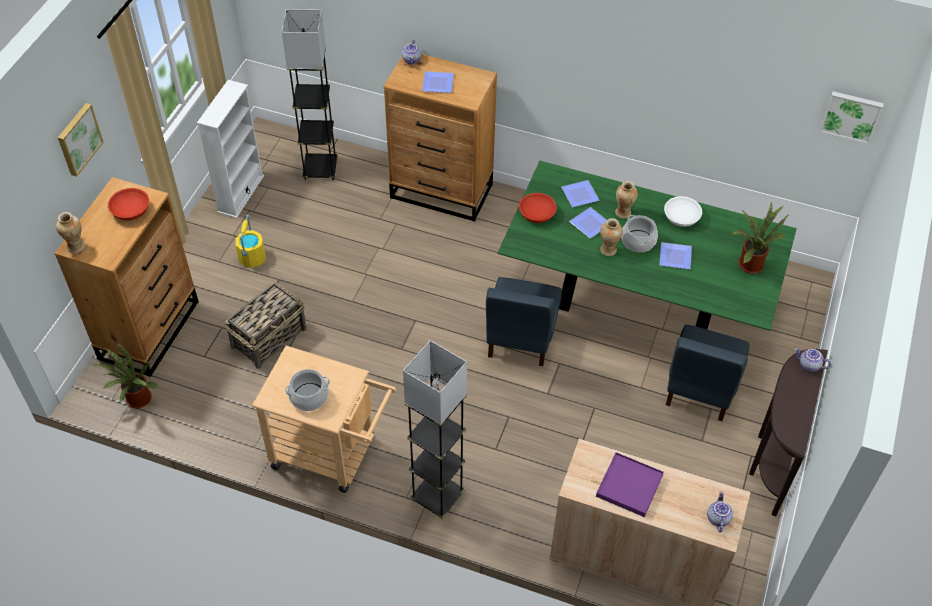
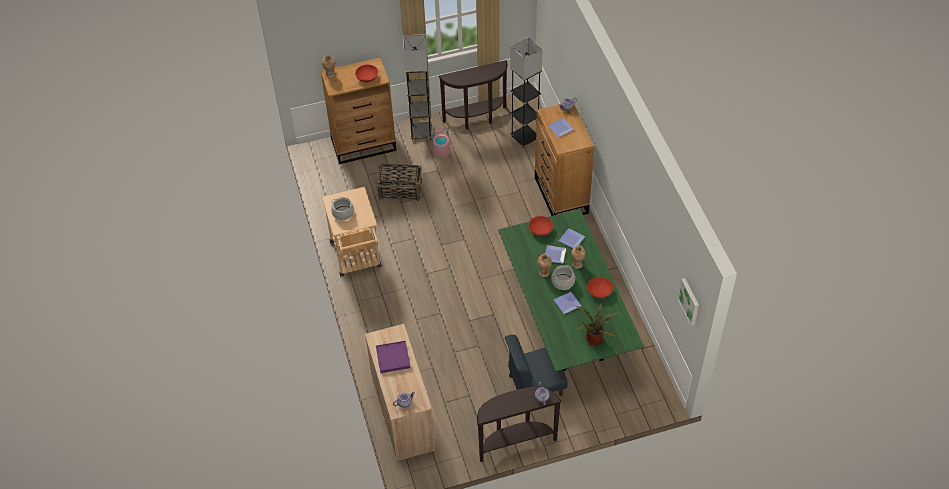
camera: 55 degrees right, 0 degrees up
(78, 139) = (364, 27): picture -> none
(136, 400) = (322, 168): potted plant -> none
(241, 194) = (476, 119): white bookcase -> brown console table
(252, 257) = (441, 151): yellow bucket -> pink bucket
(437, 496) = (369, 313): grey floor lamp -> grey floor lamp (421, 133)
(520, 337) = (495, 288): blue chair -> none
(681, 217) = (599, 291): white bowl -> red bowl

